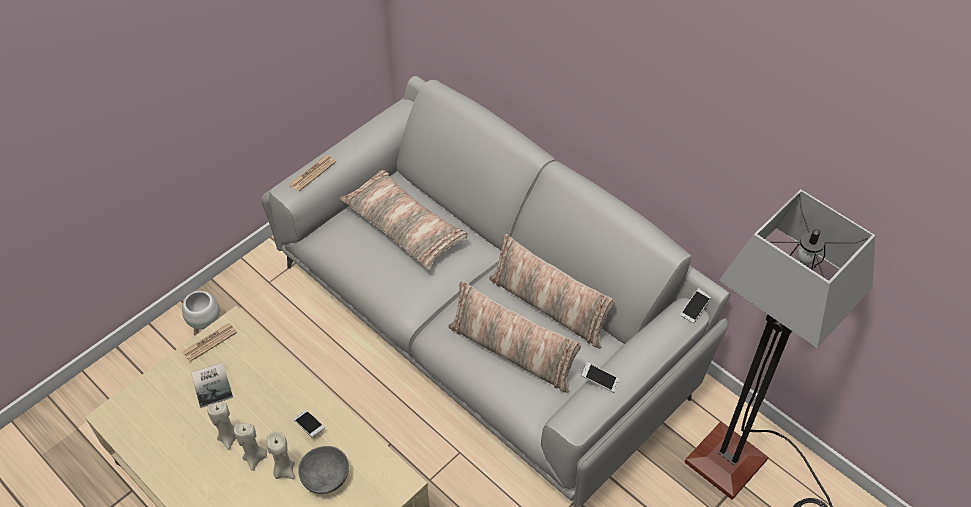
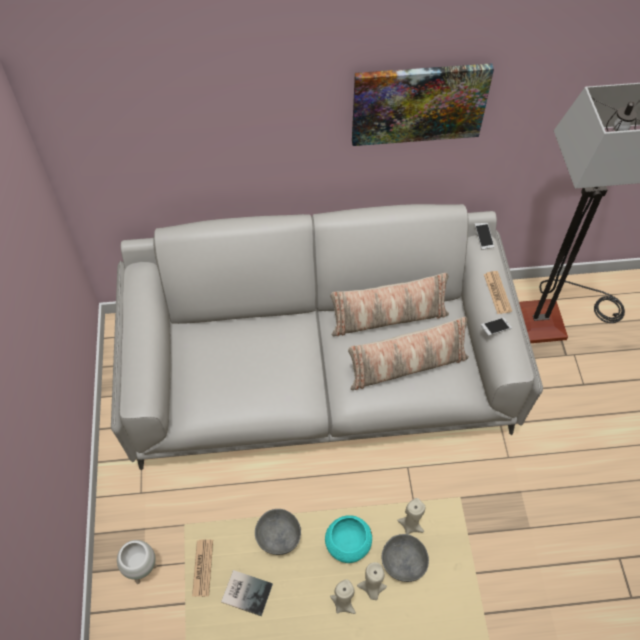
camera: 50 degrees left, 5 degrees up
(229, 437) = (308, 611): beige candle -> beige candle (410, 525)
(274, 375) = (278, 539): none -> grey bowl
(309, 426) = (347, 544): phone -> turquoise bowl
(312, 173) = (139, 375): newspaper -> newspaper (497, 293)
(404, 226) = (234, 354): pillow -> none
(673, 109) = (419, 103): none -> picture

